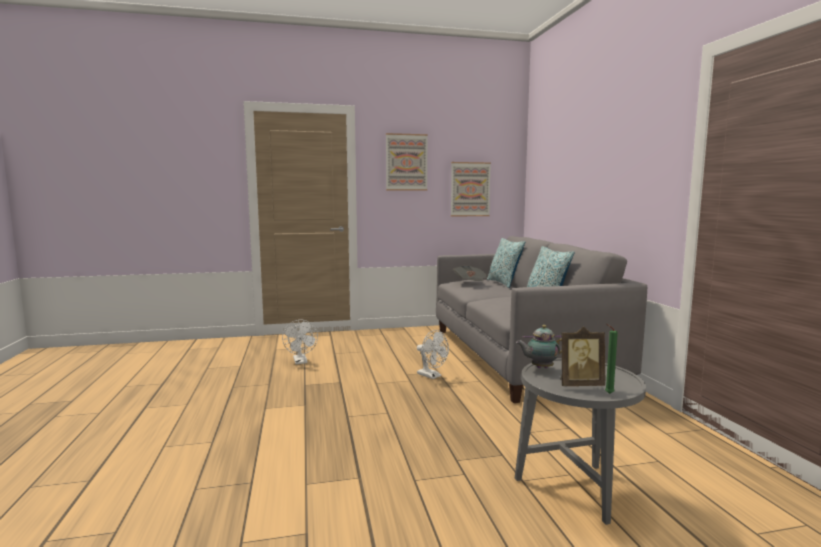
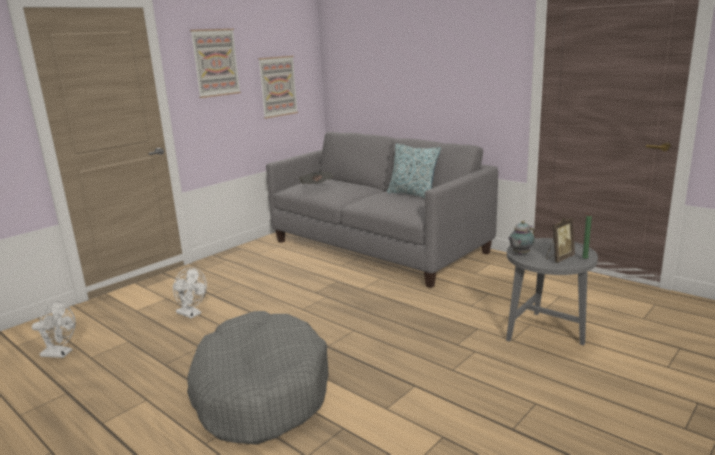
camera: 35 degrees left, 10 degrees up
(250, 428) = (260, 391): none -> grey dog bed
(432, 376) = (338, 286): white fan -> white fan (61, 353)
(504, 283) = (341, 181): pillow -> none

